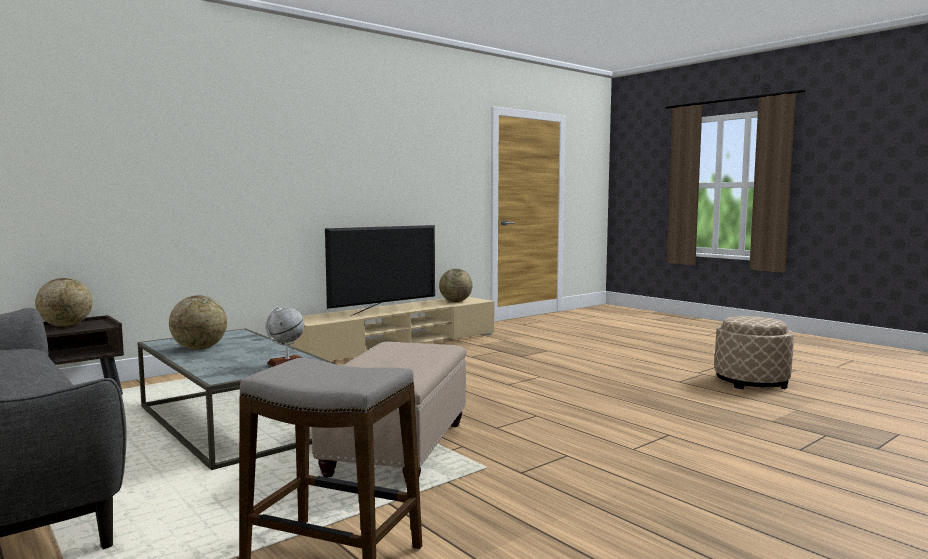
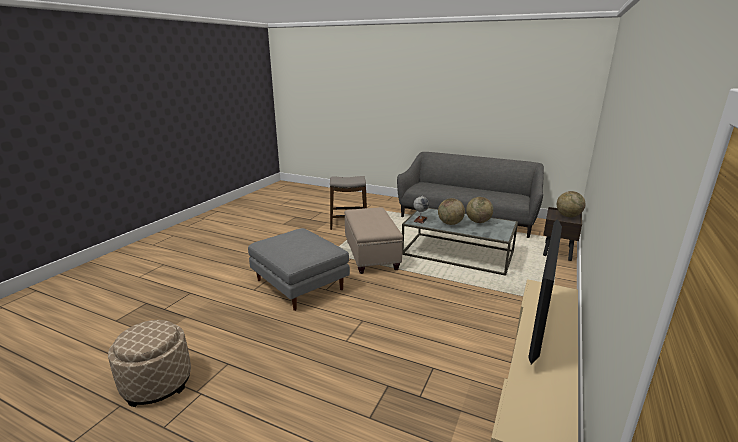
camera: 155 degrees right, 15 degrees up
(455, 301) = (533, 407): globe -> globe (450, 223)
(578, 427) = (300, 285): none -> grey ottoman

